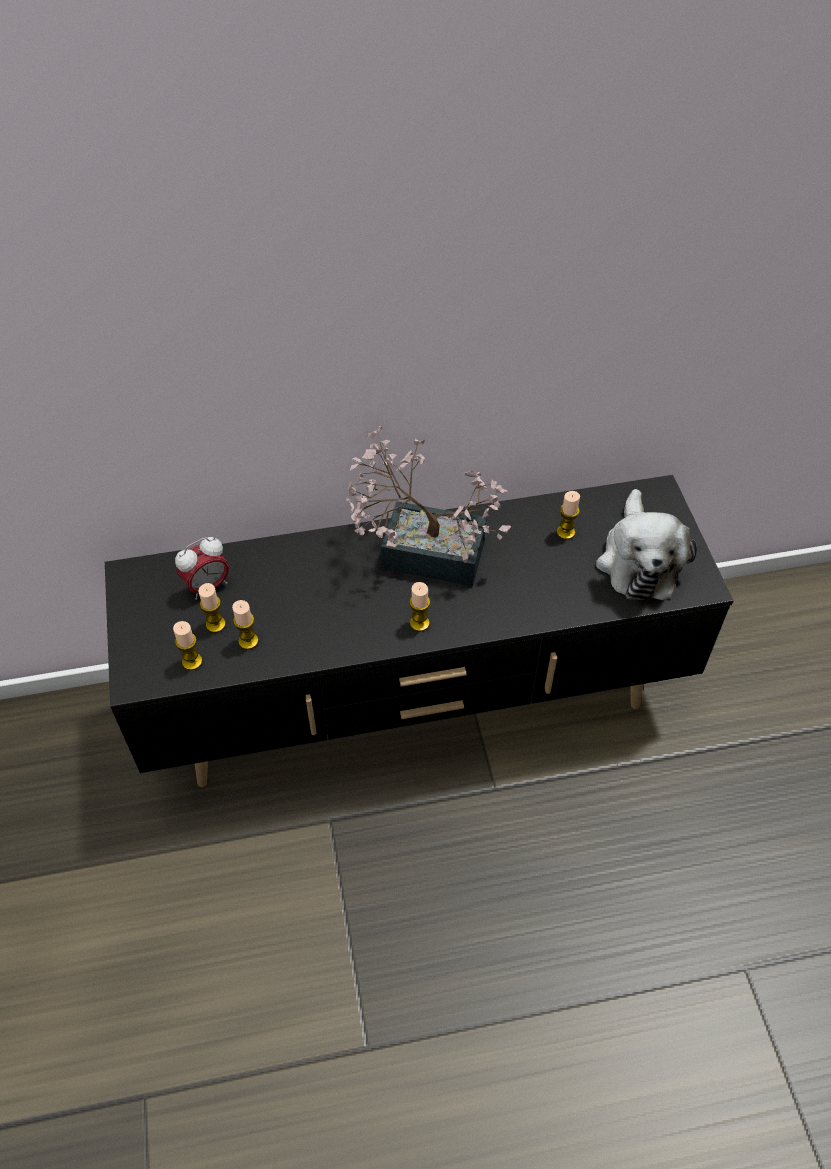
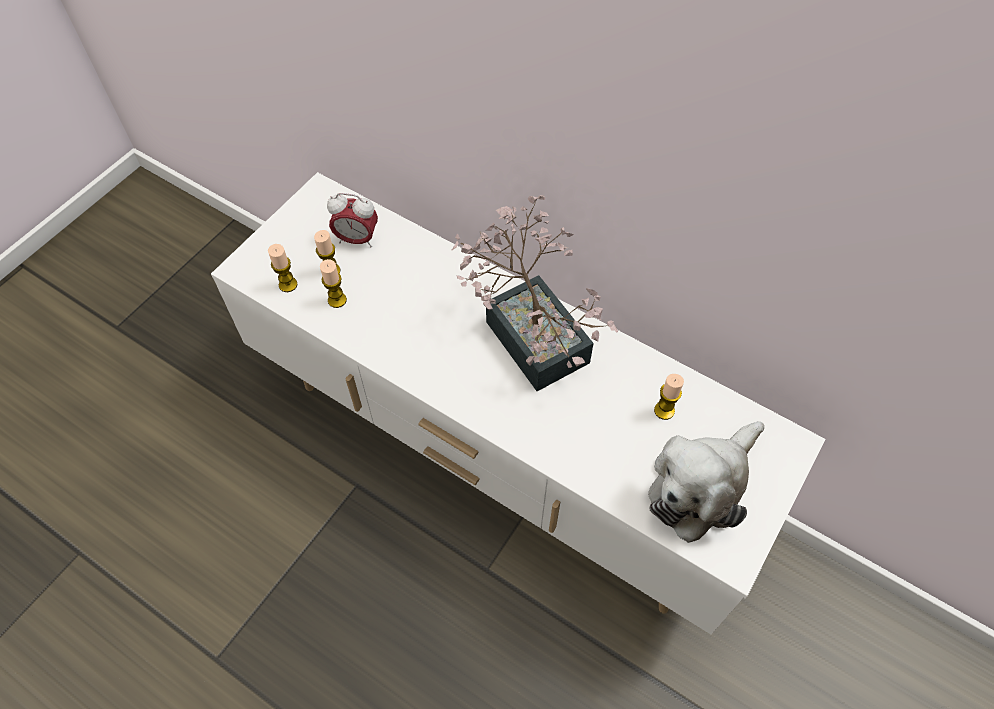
camera: 45 degrees right, 5 degrees up
(416, 704) = (499, 457): black tv stand -> white tv stand
(419, 623) = (463, 386): candle -> none

